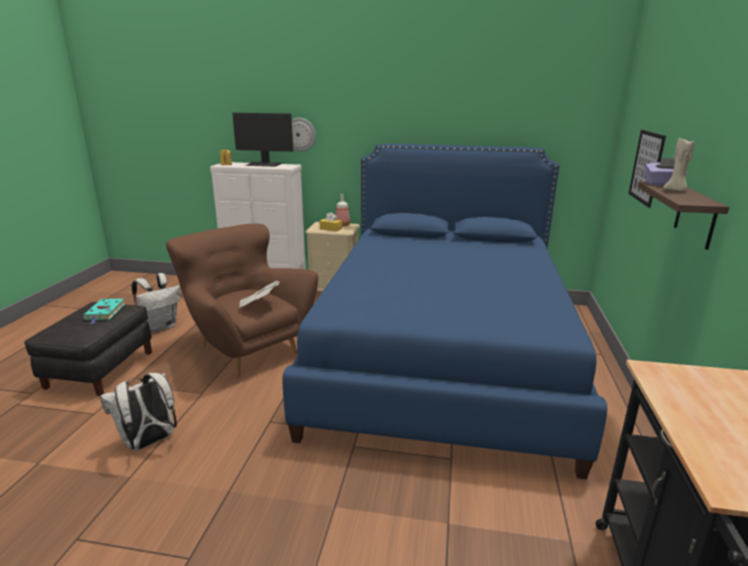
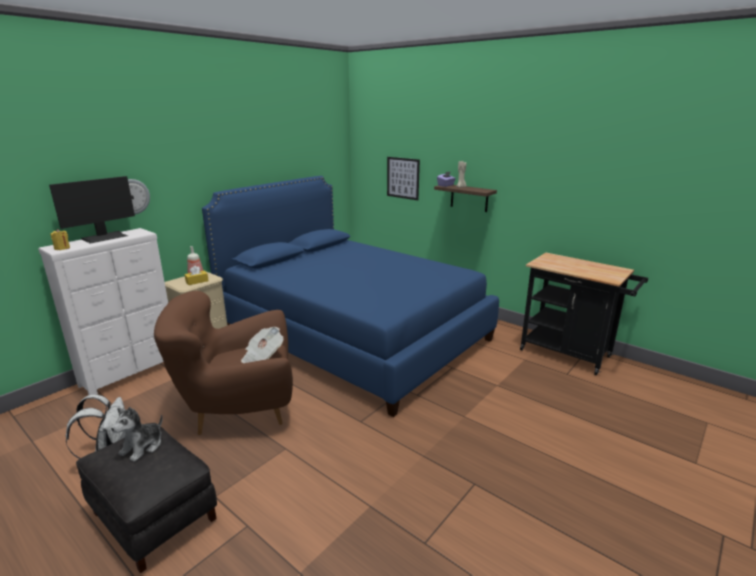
camera: 60 degrees left, 0 degrees up
(105, 312) = (143, 447): turquoise book -> plush toy
(149, 442) = (331, 490): white backpack -> none

